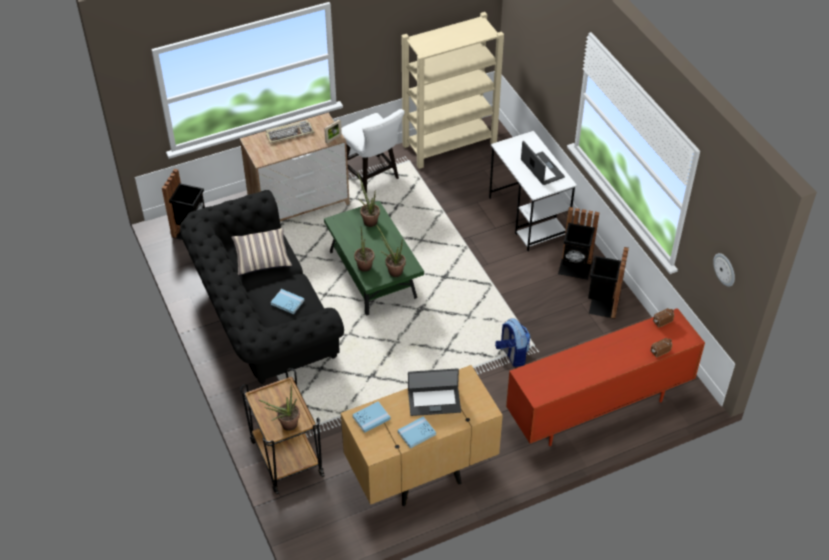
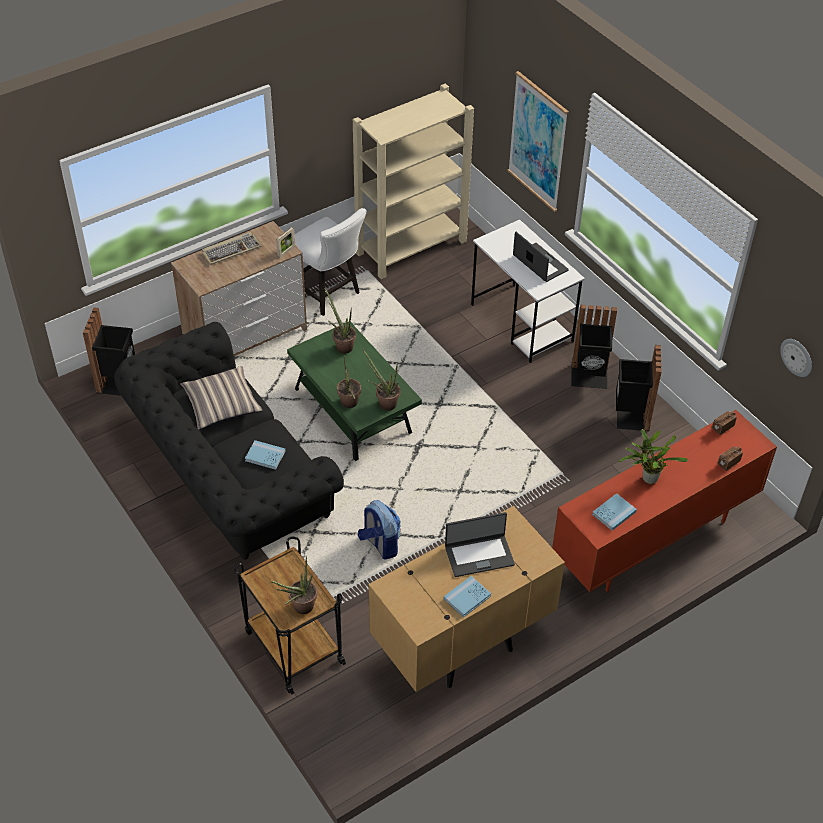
camera: 10 degrees left, 0 degrees up
(371, 418) = (407, 585): blue book -> blue book (614, 513)
(512, 355) = (539, 488): backpack -> backpack (380, 544)
(551, 68) = (537, 142): none -> picture
(588, 356) = (647, 478): none -> potted plant

